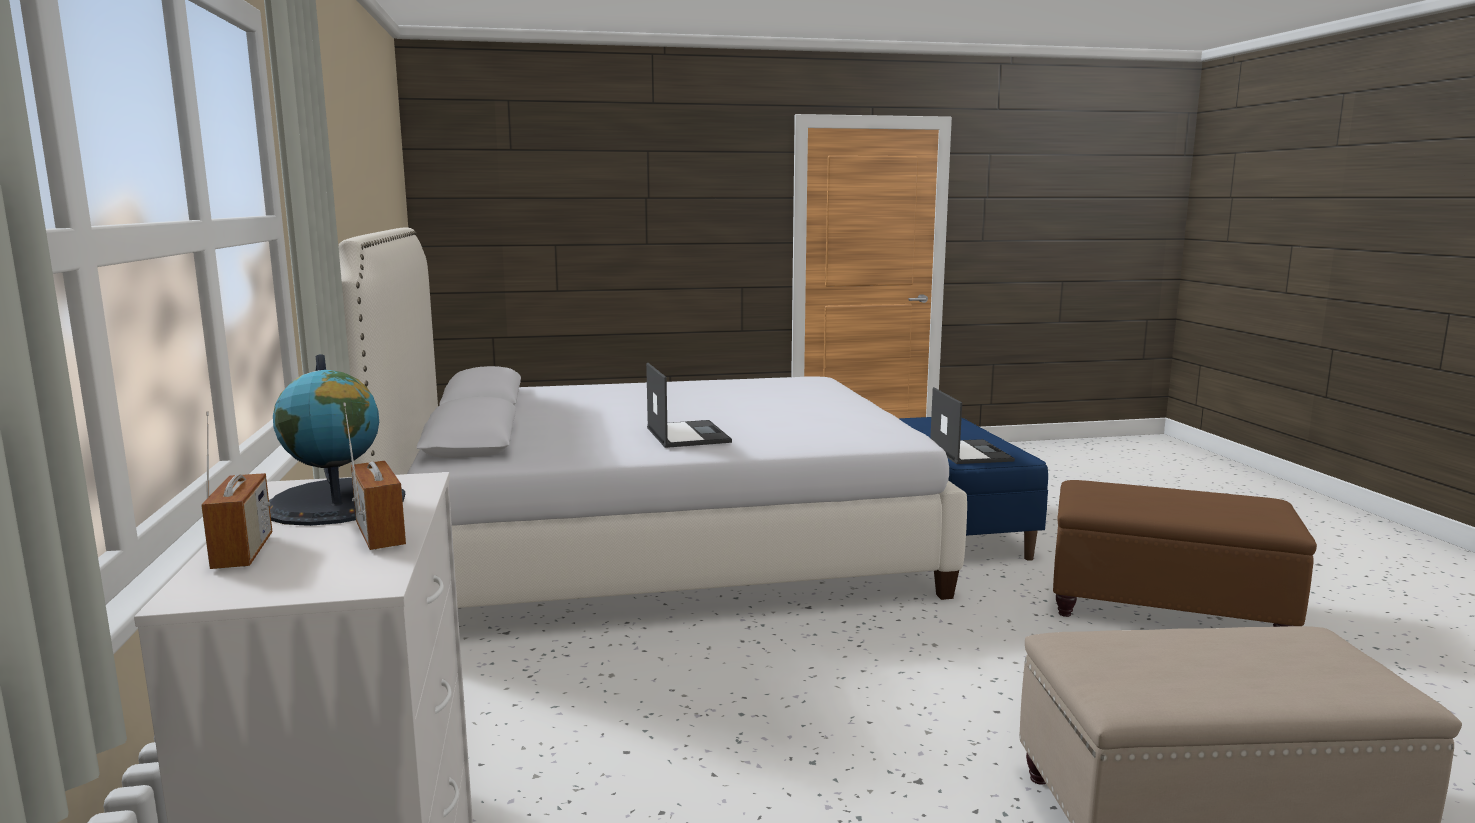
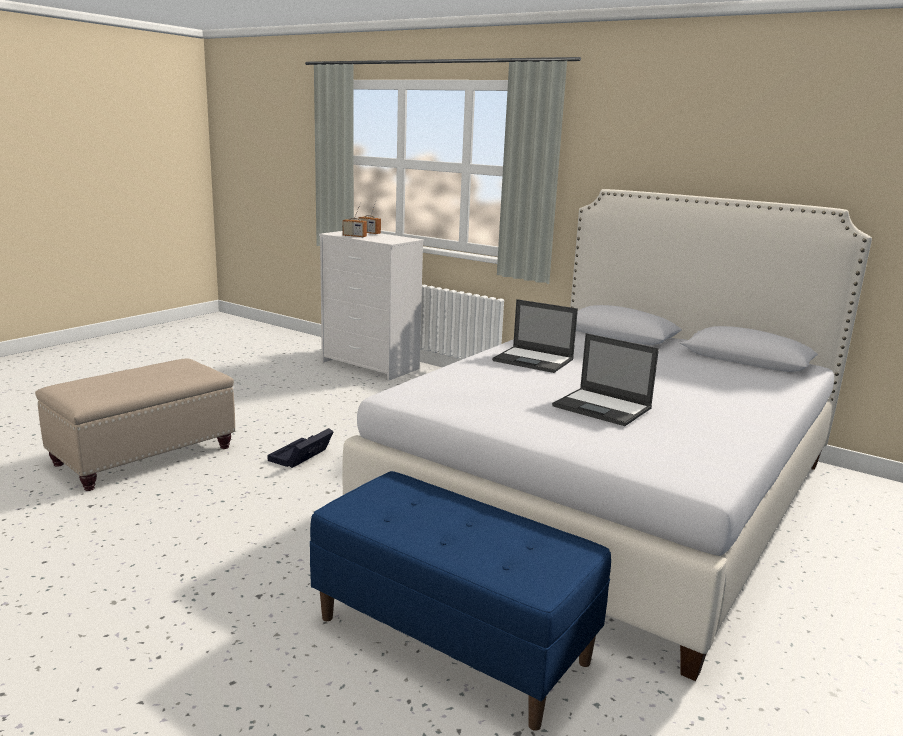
camera: 135 degrees right, 5 degrees up
(336, 503) = (387, 238): globe -> none
(922, 708) = (300, 457): none -> black storage box
(969, 452) = (407, 503): laptop -> laptop (603, 407)
(1168, 609) = (164, 595): brown ottoman -> none

